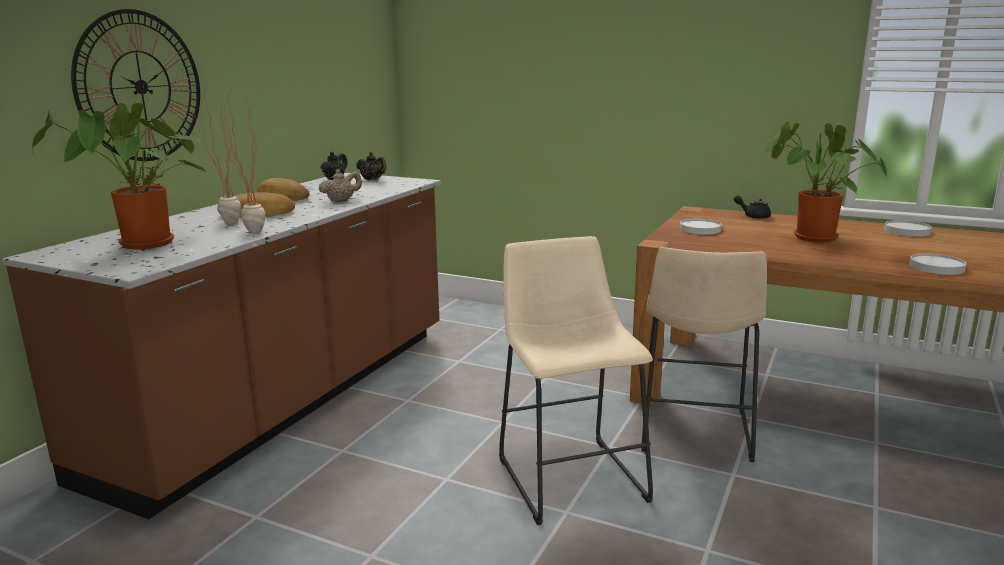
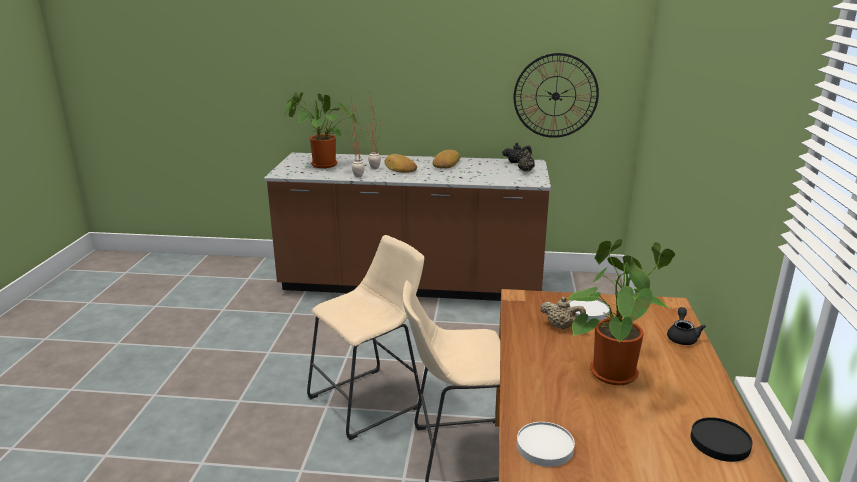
camera: 70 degrees right, 5 degrees up
(140, 87) = (380, 81): wall clock -> wall clock (555, 96)
(341, 201) = (449, 177): beige teapot -> beige teapot (561, 327)
(907, 231) = (719, 442): white plate -> black plate

